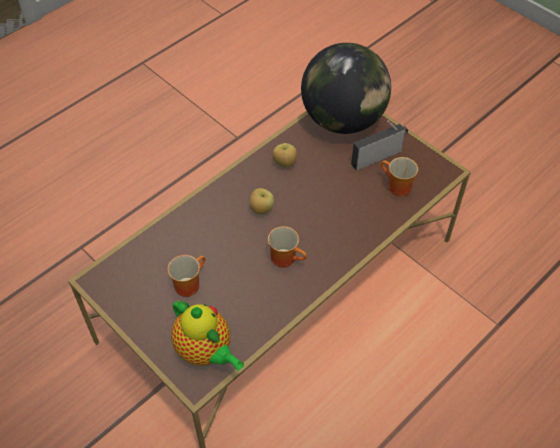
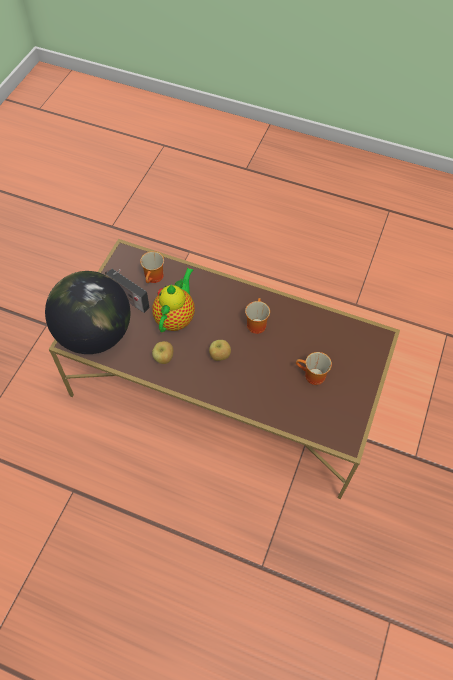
camera: 115 degrees left, 5 degrees up
(206, 351) = (356, 341): teapot -> teapot (176, 317)

